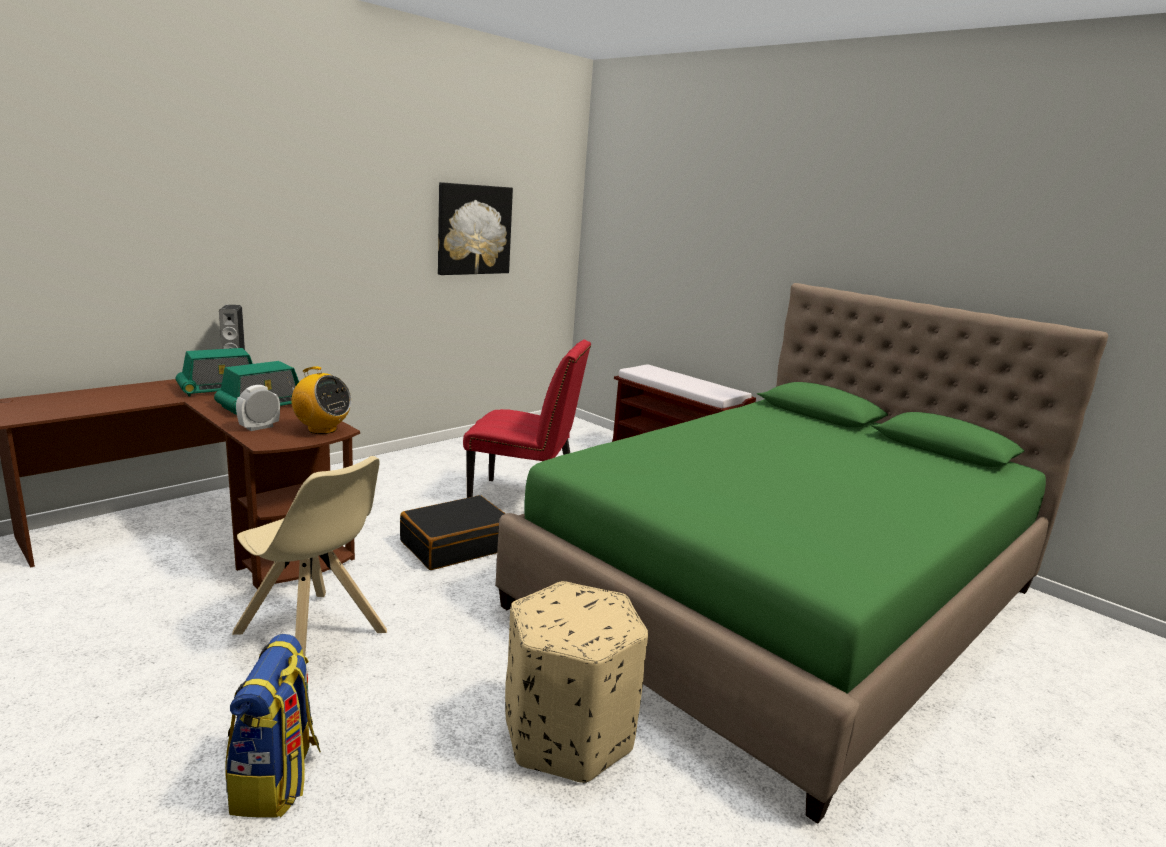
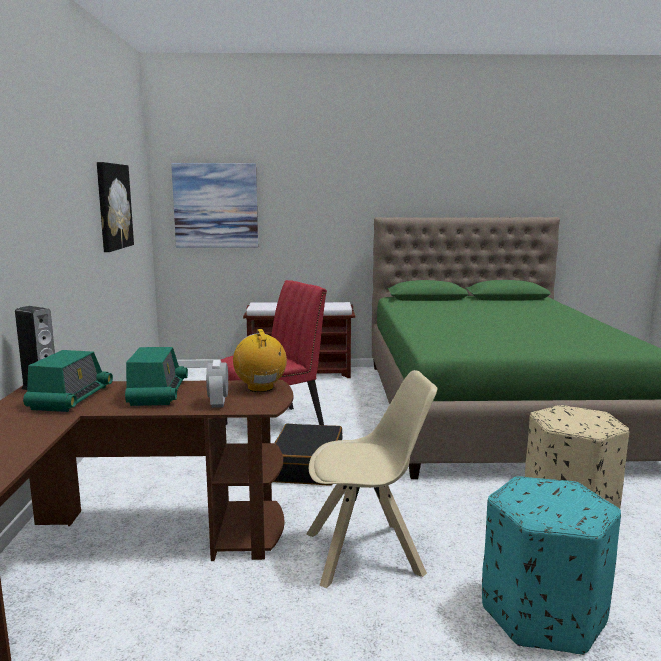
camera: 45 degrees left, 5 degrees down
(277, 780) = (544, 615): backpack -> turquoise ottoman
(322, 429) = (261, 388): radio -> radio turned 90 degrees counterclockwise
(634, 242) = (215, 206): none -> picture

